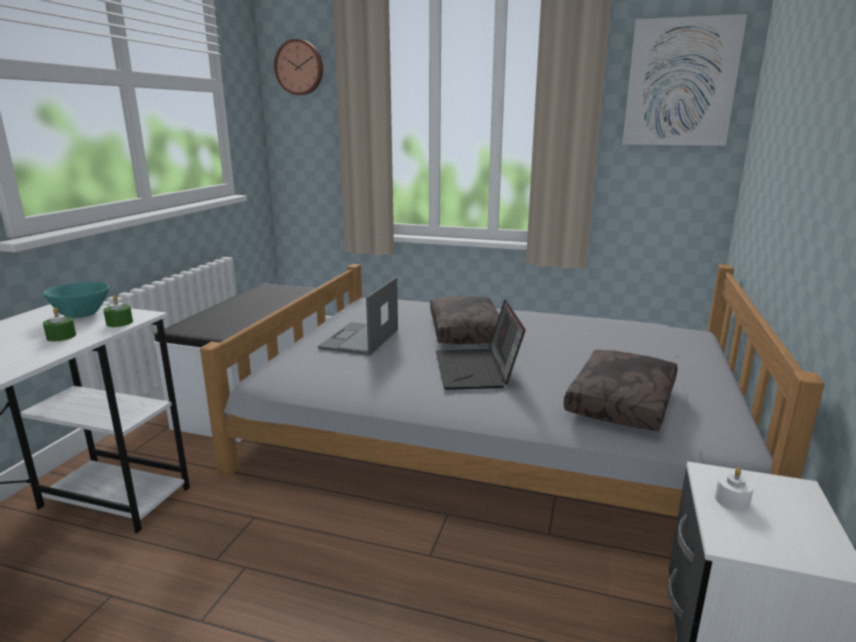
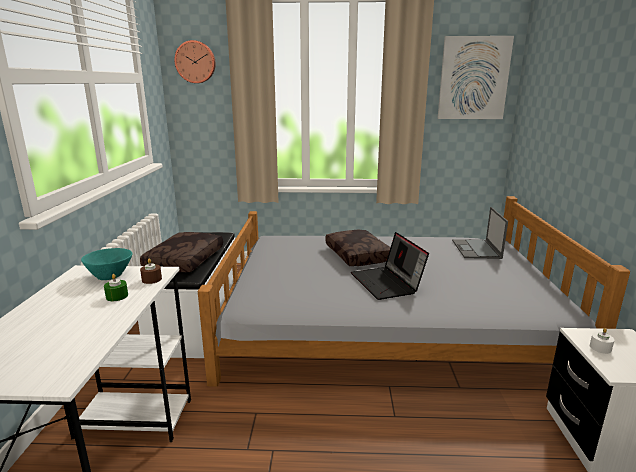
camera: 15 degrees left, 0 degrees up
(119, 323) = (152, 279): green candle -> brown candle
(359, 339) = (288, 269): laptop -> laptop (476, 249)
(623, 402) = (492, 294): brown pillow -> brown pillow (186, 260)

